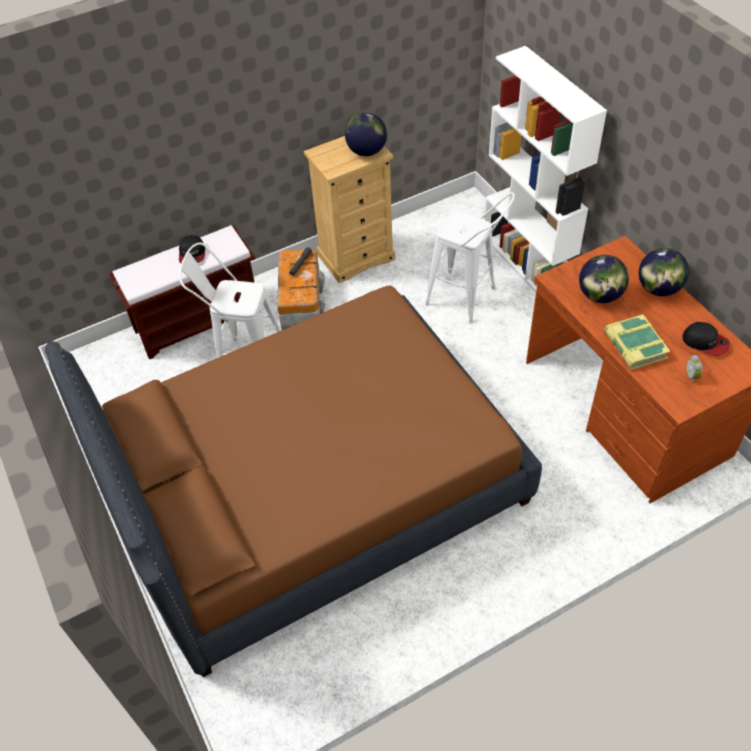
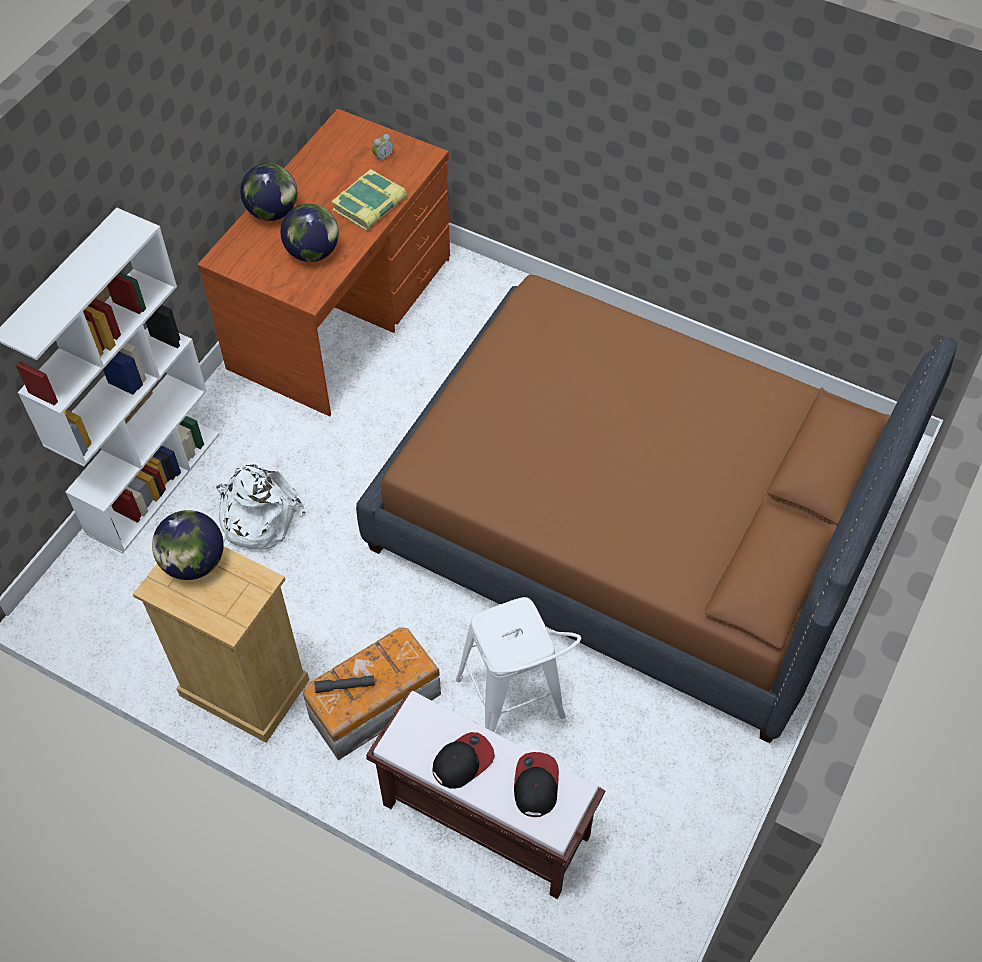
camera: 125 degrees left, 5 degrees up
(467, 299) = (257, 517): white stool -> white backpack
(705, 342) = (330, 160): cap -> cap (535, 785)

